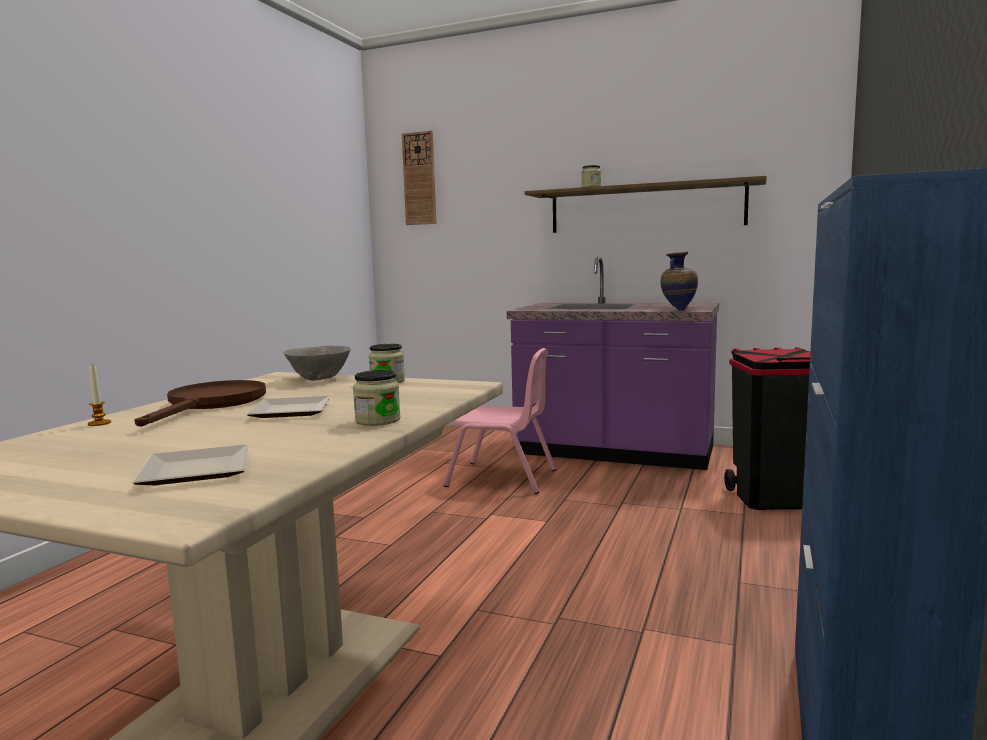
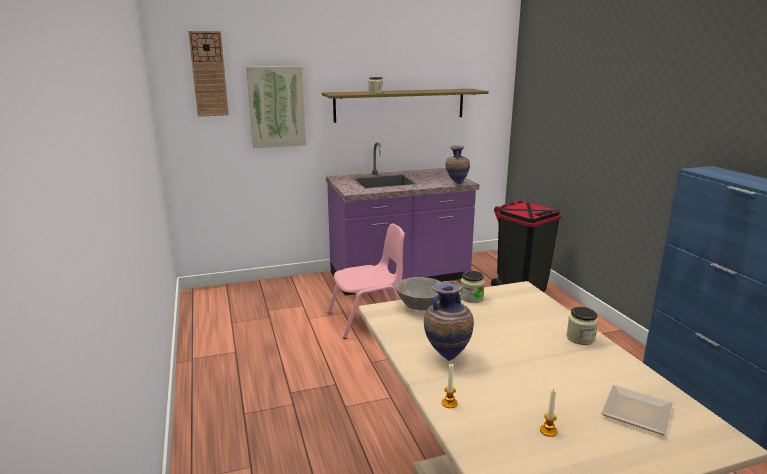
camera: 40 degrees left, 10 degrees up
(84, 455) = (548, 431): none -> candle
(211, 404) = (447, 356): brown frying pan -> vase
(294, 410) = (515, 345): plate -> none
(486, 214) = (276, 107): none -> picture

